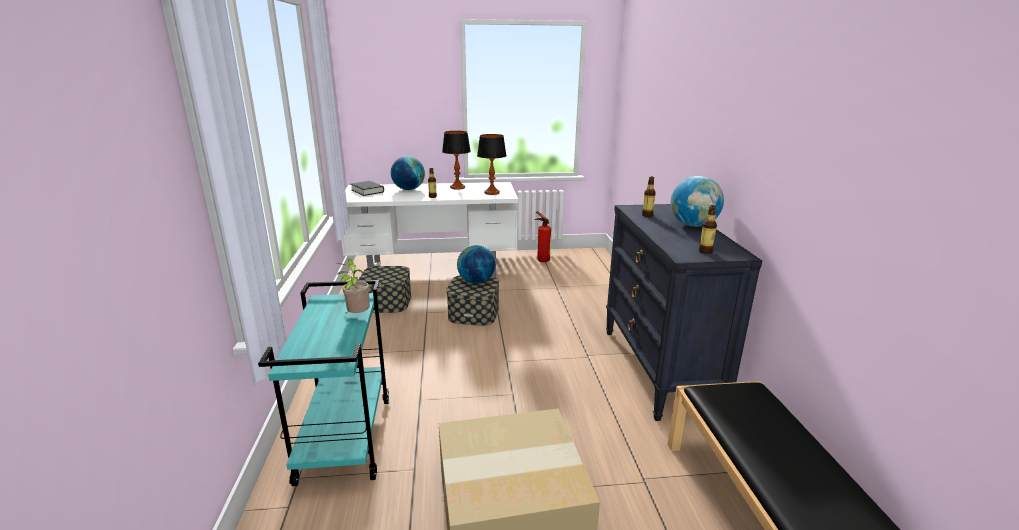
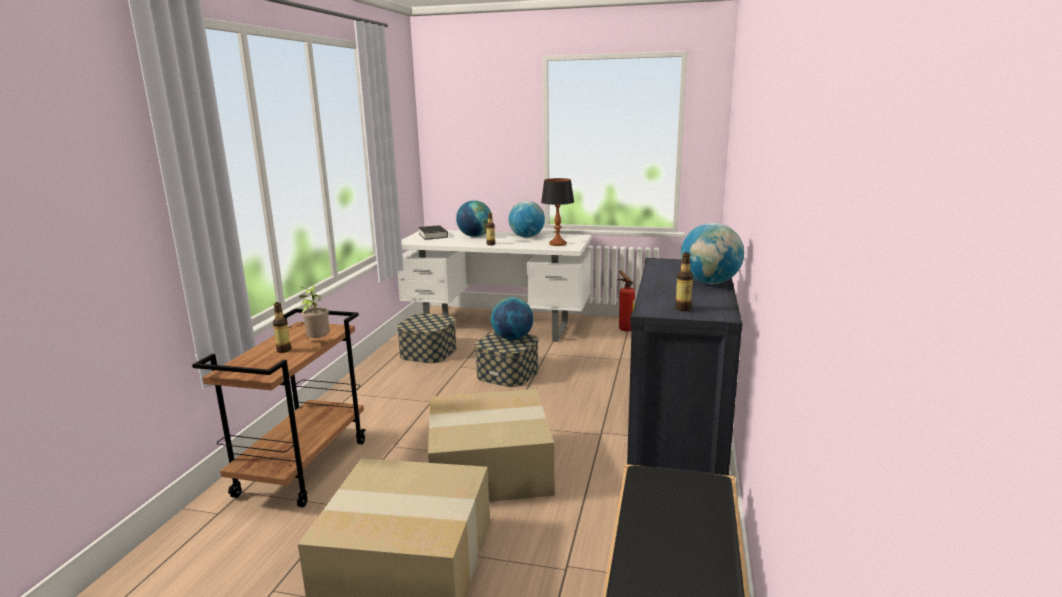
camera: 20 degrees right, 5 degrees down
(344, 438) = (303, 467): turquoise cart -> brown cart
(457, 187) = (526, 237): table lamp -> globe
(520, 402) = (491, 466): none -> cardboard box
(647, 215) = (668, 270): bottle -> bottle (284, 350)

